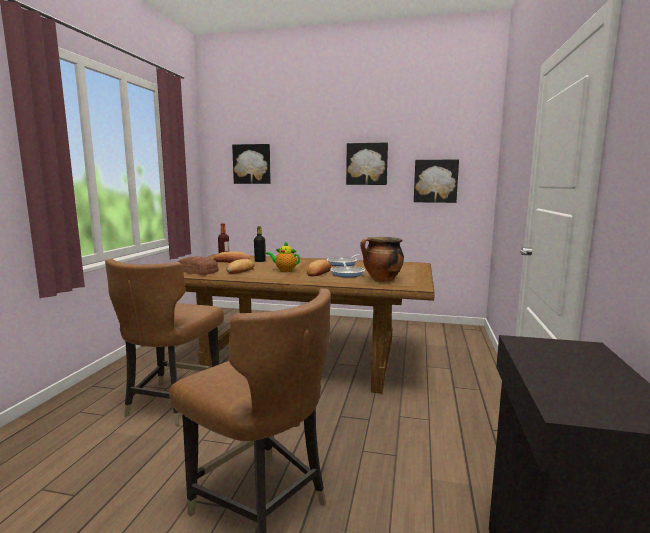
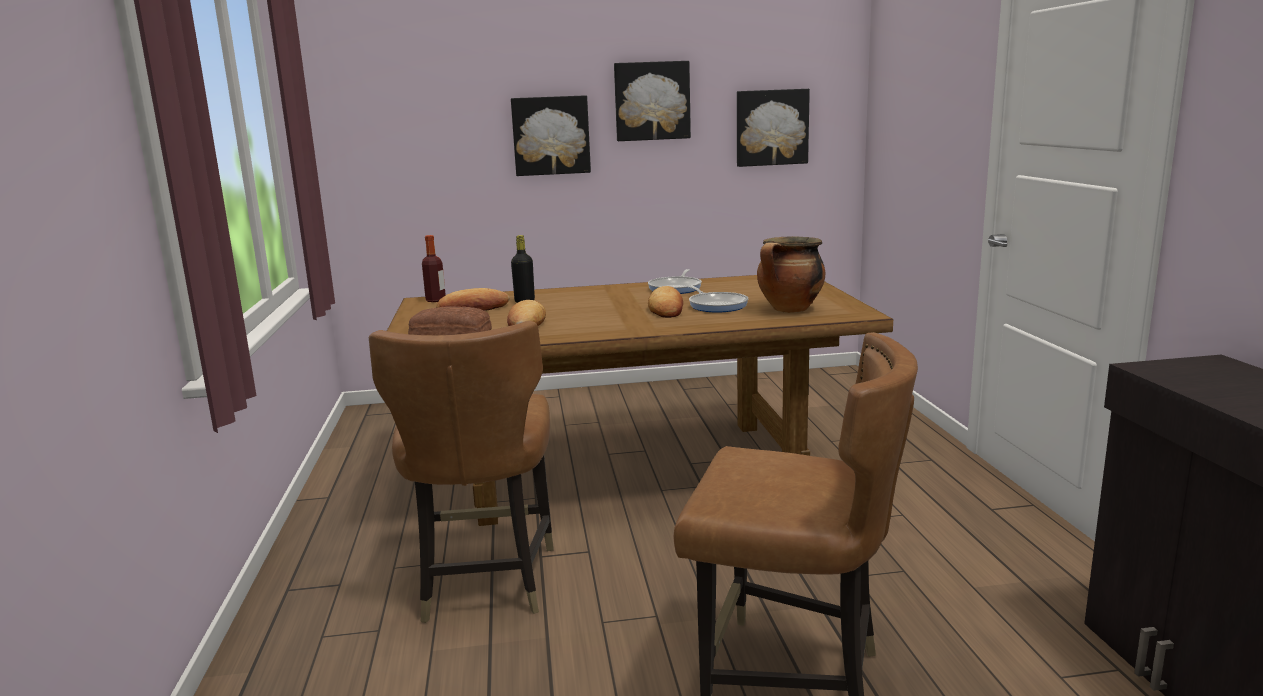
camera: 20 degrees left, 5 degrees up
(252, 164) = (422, 108): picture -> picture (551, 135)
(284, 270) = (604, 313): teapot -> none

